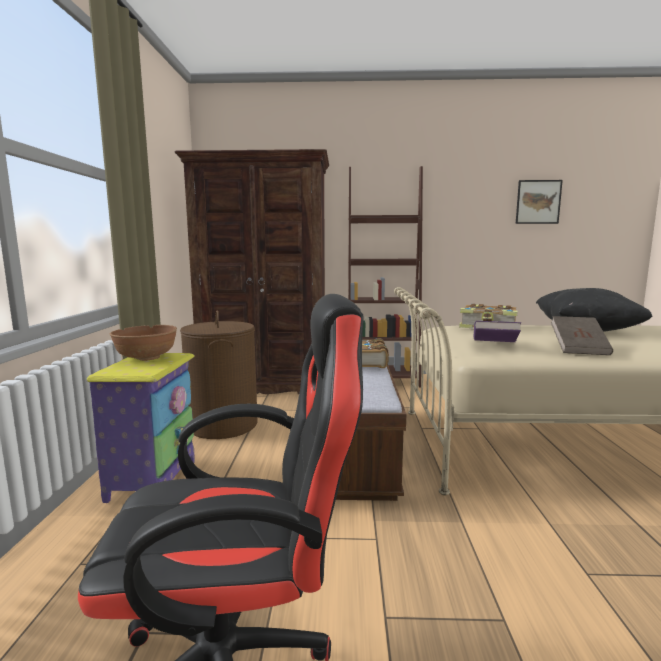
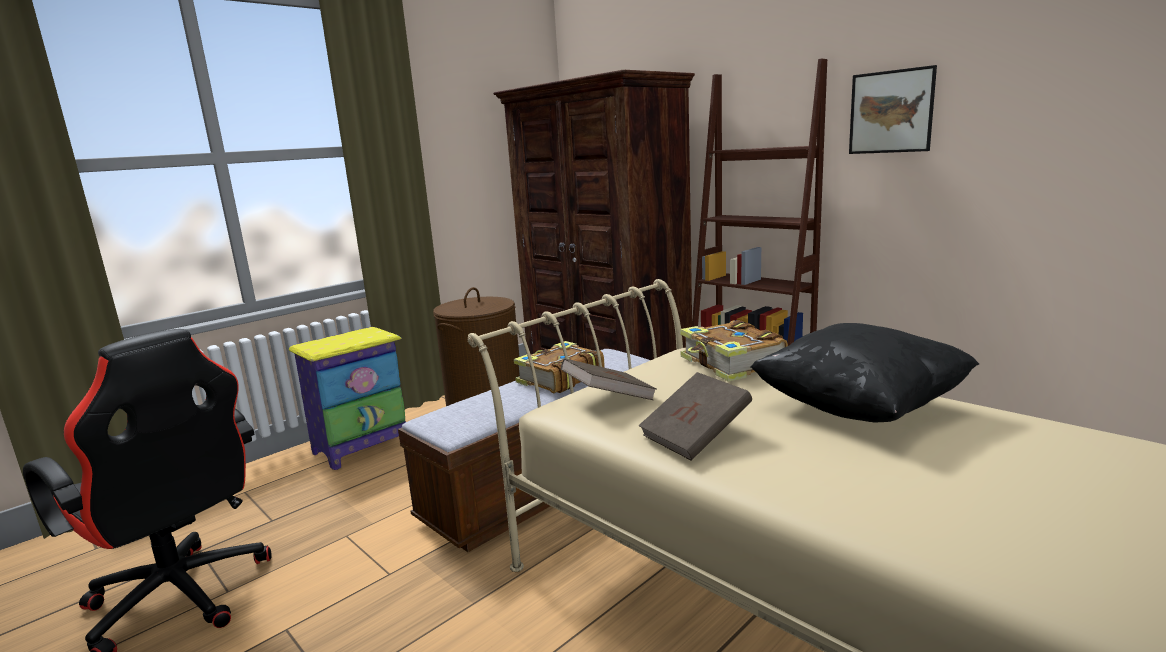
camera: 45 degrees right, 5 degrees up
(146, 357) = (359, 334): brown bowl -> none
(494, 345) = (609, 398): purple book -> brown book
(538, 202) = (1085, 101): picture -> picture (891, 112)

